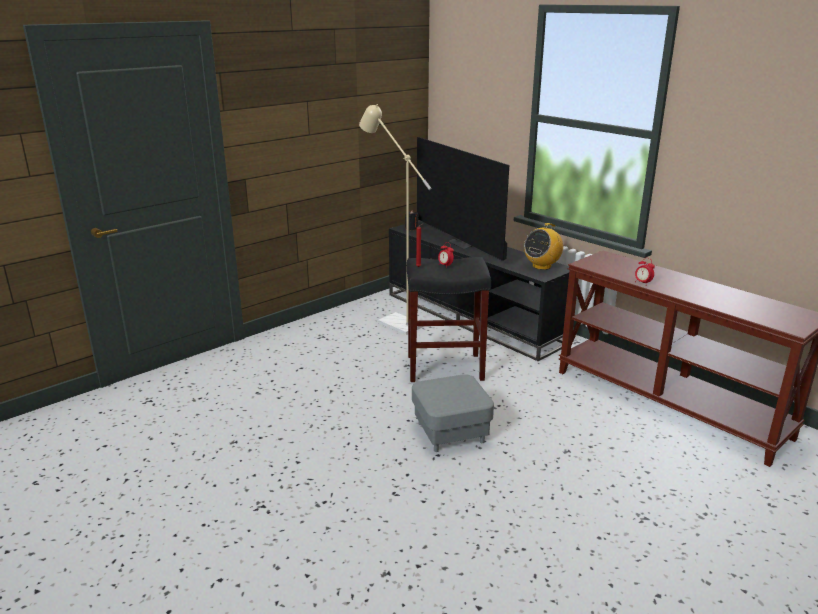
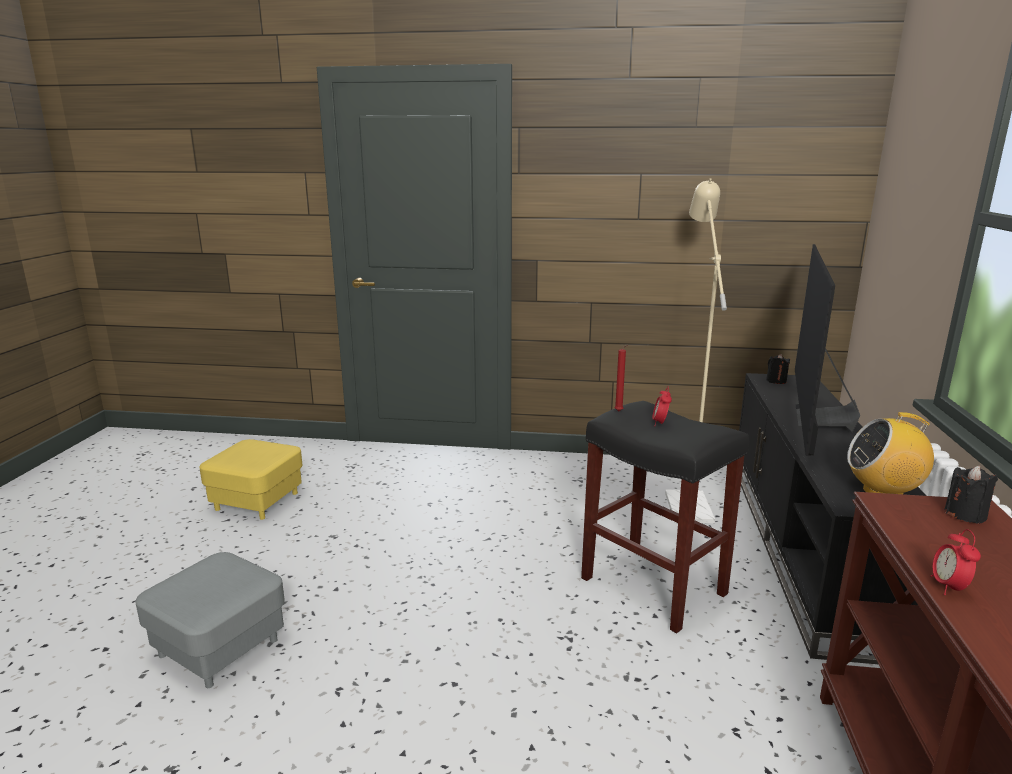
camera: 50 degrees right, 5 degrees down
(122, 458) = (257, 501): none -> yellow ottoman
(450, 432) = (517, 668): grey ottoman -> grey ottoman (220, 647)
(607, 258) = (965, 514): none -> black candle

